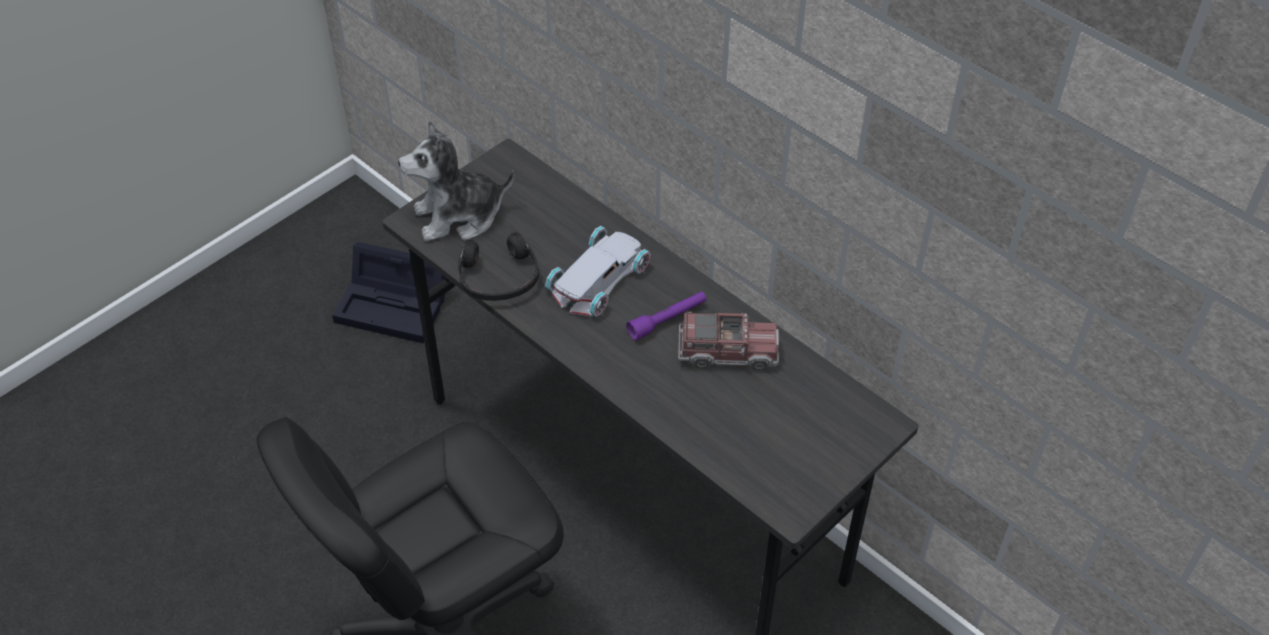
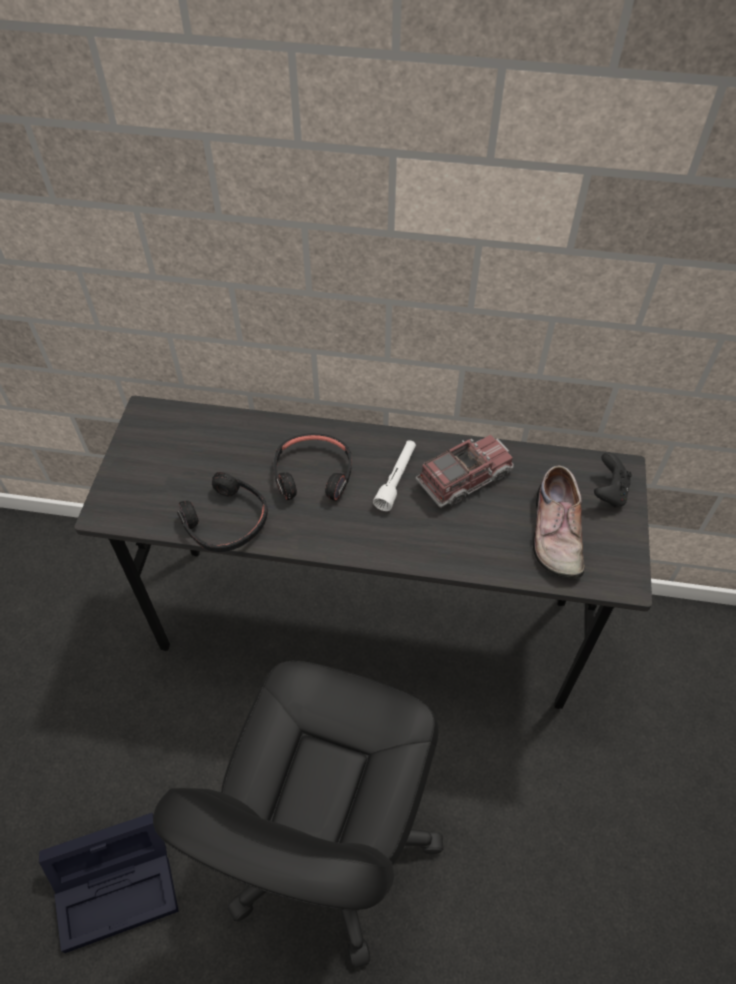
camera: 35 degrees left, 5 degrees up
(396, 305) = (68, 590): black storage box -> black storage box (119, 884)
(459, 216) = (144, 486): plush toy -> none
(601, 278) = (313, 474): white toy car -> black headphones
(667, 320) = (396, 479): purple flashlight -> white flashlight
(766, 437) = (554, 531): none -> shoe
(851, 435) = (609, 492): none -> black game controller

